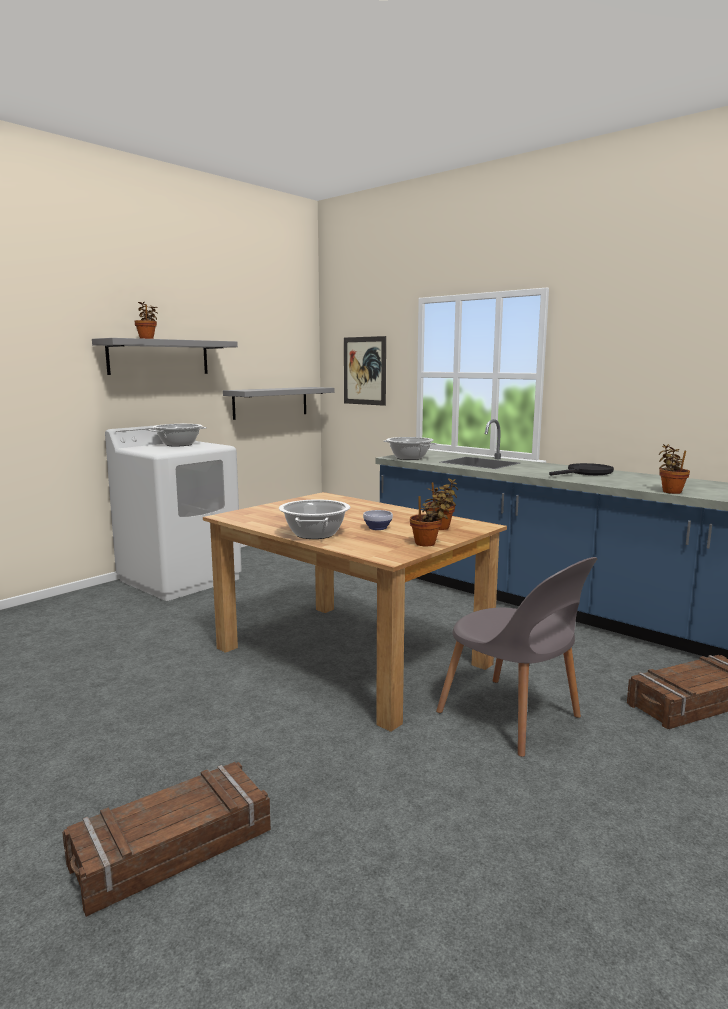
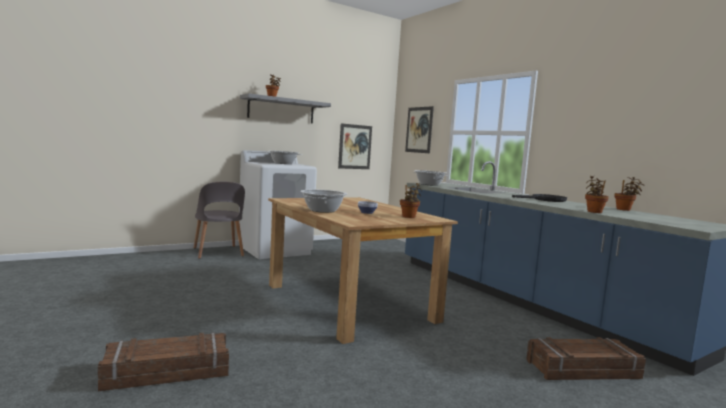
camera: 15 degrees right, 5 degrees down
(270, 402) = (355, 147): grey shelf -> picture
(427, 543) = (388, 221): potted plant -> potted plant (625, 210)
(513, 717) = (433, 352): grey chair -> grey chair (218, 253)

